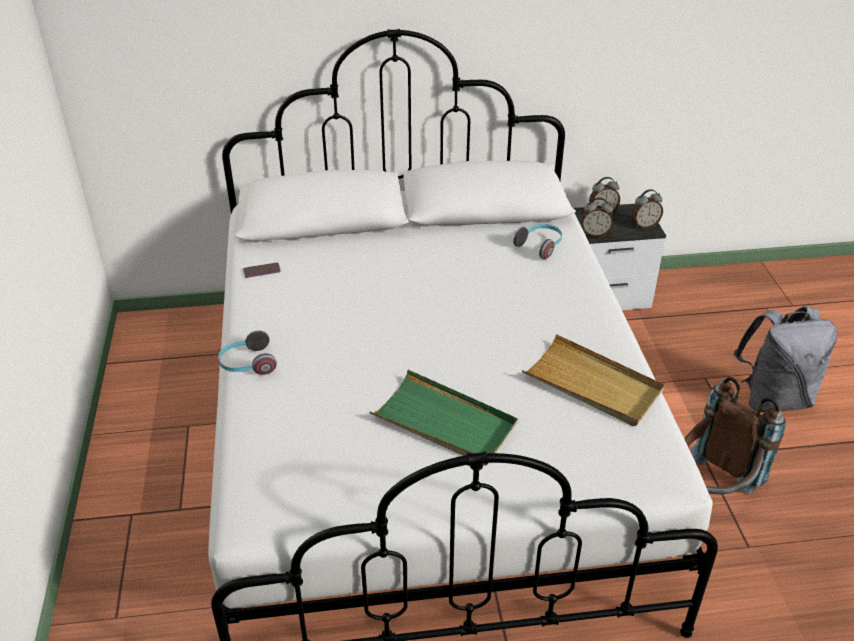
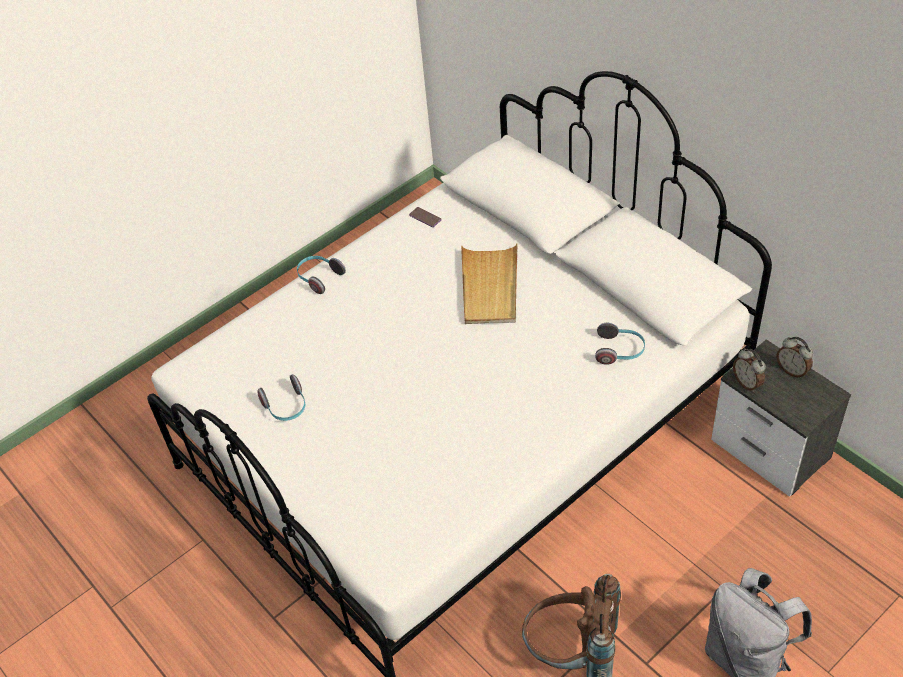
camera: 60 degrees right, 10 degrees up
(394, 461) = (286, 407): none -> headphones
(445, 422) = (345, 411): green tray -> none
(592, 384) = (458, 475): beige tray -> beige tray (489, 287)
(644, 225) = (805, 412): alarm clock -> none

